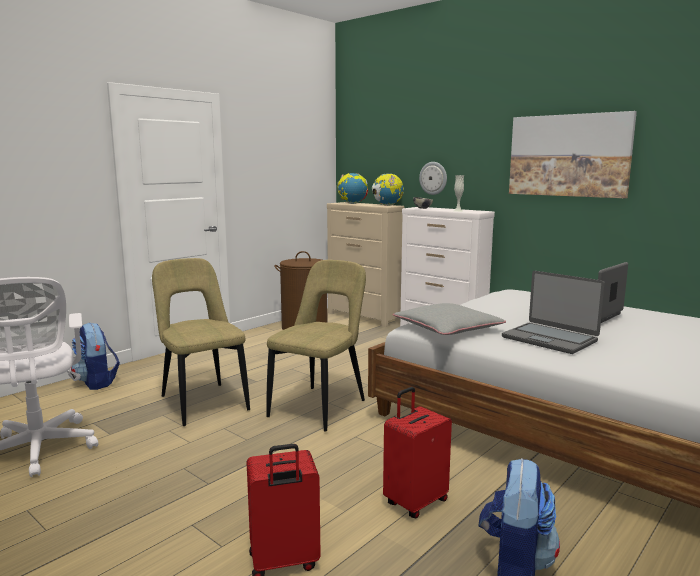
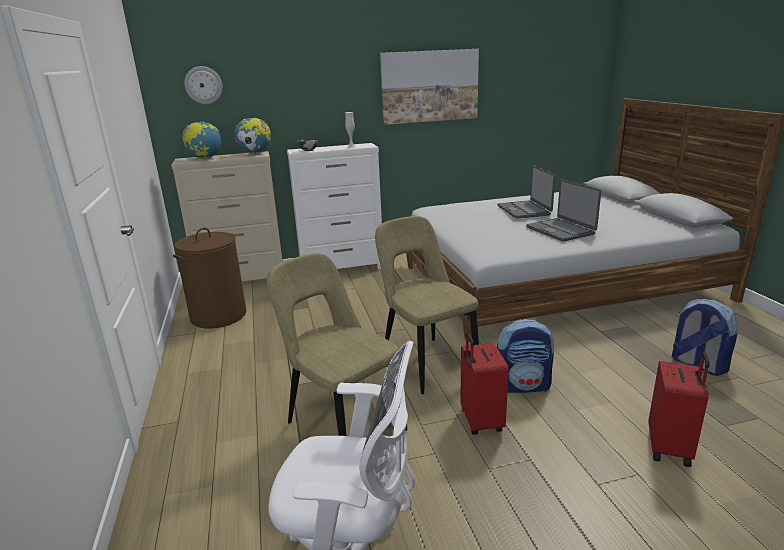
camera: 55 degrees left, 10 degrees up
(97, 382) = (172, 500): backpack -> backpack (523, 385)
(202, 402) = (342, 424): beige chair -> beige chair turned 45 degrees clockwise
(415, 502) = (612, 371): red suitcase -> red suitcase (480, 421)
(433, 178) = (297, 117): wall clock -> wall clock (203, 85)
(447, 328) = (505, 247): grey pillow -> none
(550, 339) = (561, 230): laptop -> laptop turned 75 degrees clockwise

